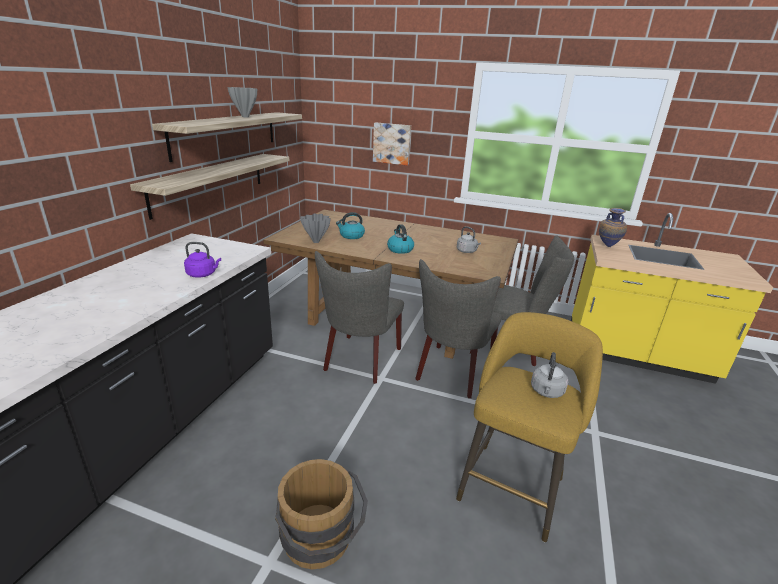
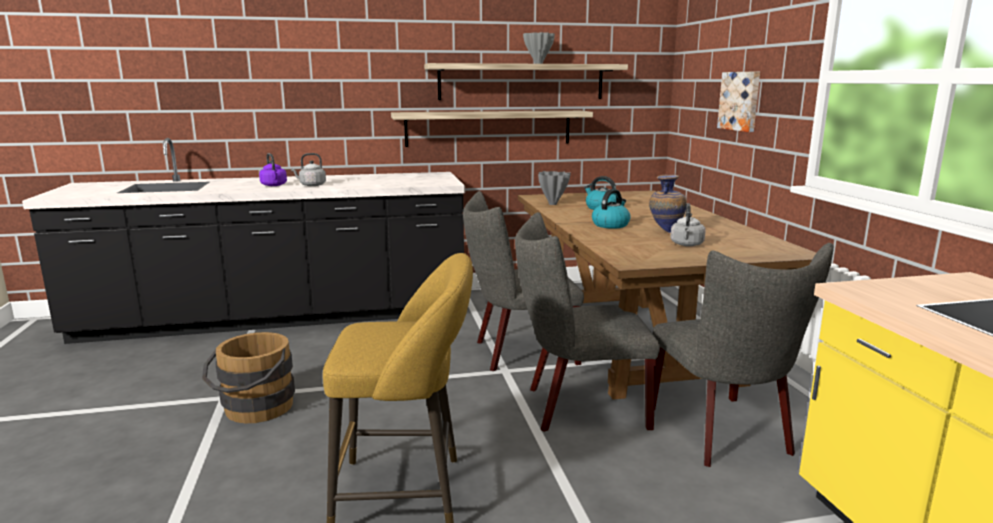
camera: 60 degrees right, 10 degrees down
(203, 274) = (375, 186): purple kettle -> purple kettle (274, 185)
(546, 392) = (397, 342): grey kettle -> grey kettle (311, 185)
(607, 247) = (924, 284): vase -> vase (665, 231)

